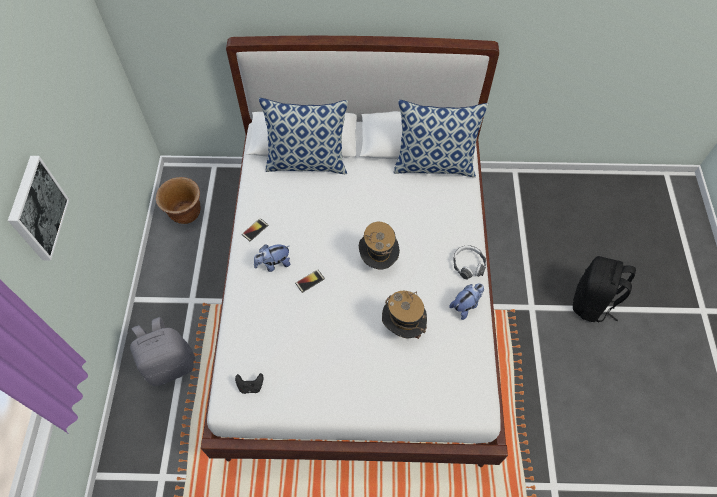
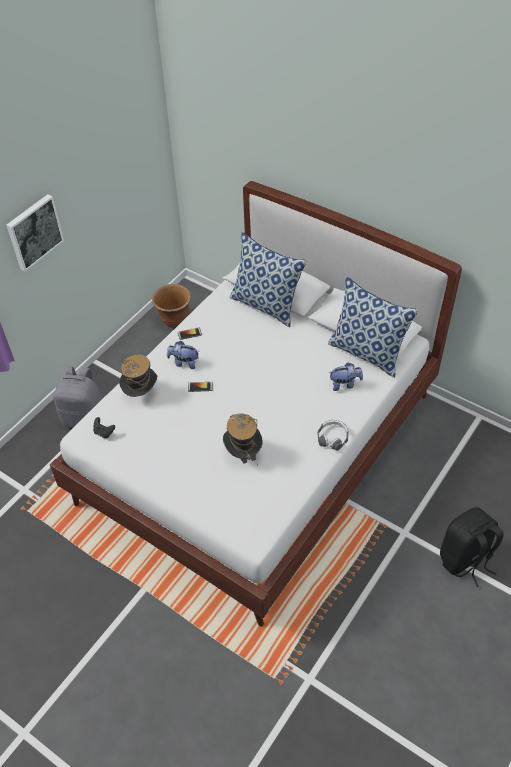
camera: 35 degrees right, 10 degrees down
(378, 260) = (263, 398): hat -> hat (141, 393)
(466, 305) = (305, 465): plush toy -> plush toy (344, 384)

